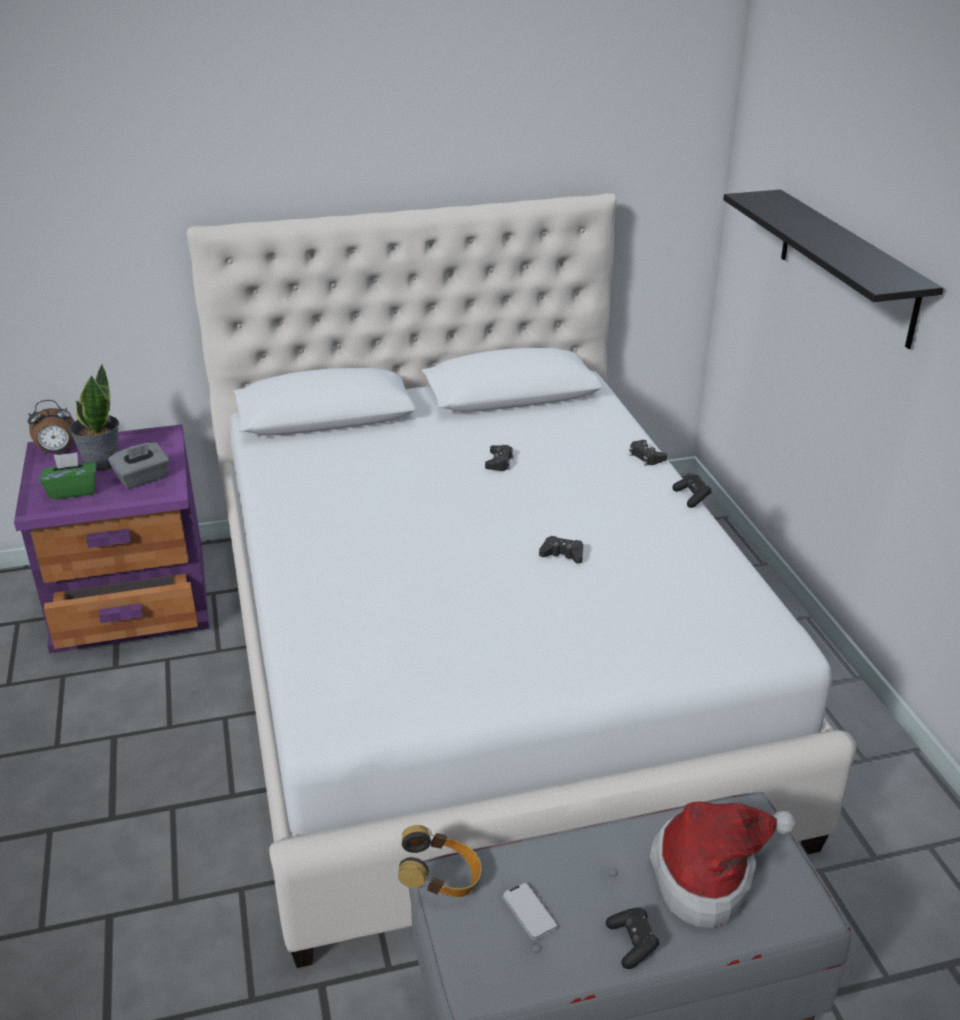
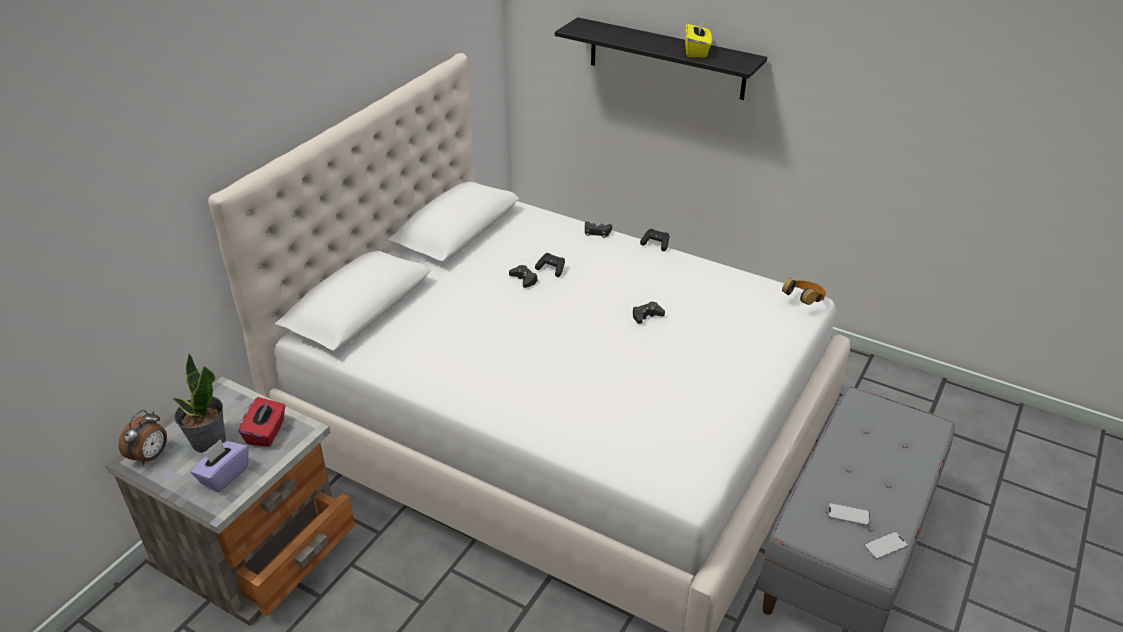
camera: 45 degrees left, 5 degrees up
(73, 491) = (224, 475): green tissue box -> purple tissue box
(133, 601) = (258, 545): purple nightstand -> grey nightstand
(142, 479) = (266, 433): grey tissue box -> red tissue box
(441, 880) = (796, 533): headphones -> headphones (804, 302)
(517, 976) = (885, 546): none -> phone
(632, 943) = (901, 493): black game controller -> black game controller (551, 269)
(709, 876) = (885, 440): hat -> none
(853, 255) = (696, 51): none -> yellow tissue box

